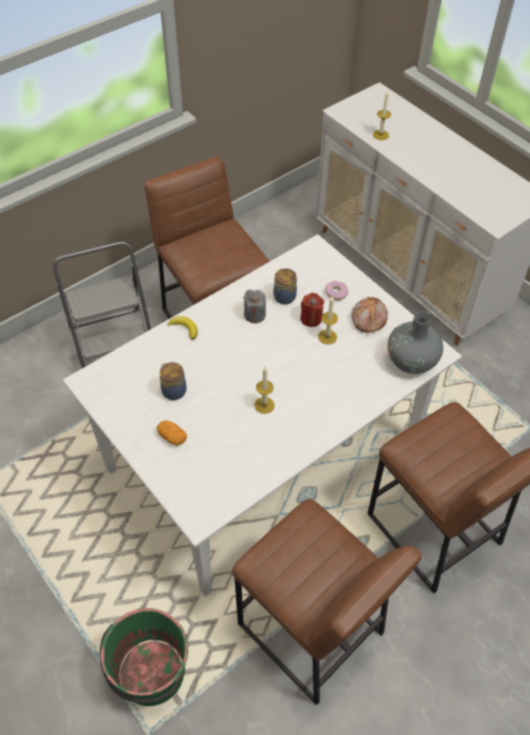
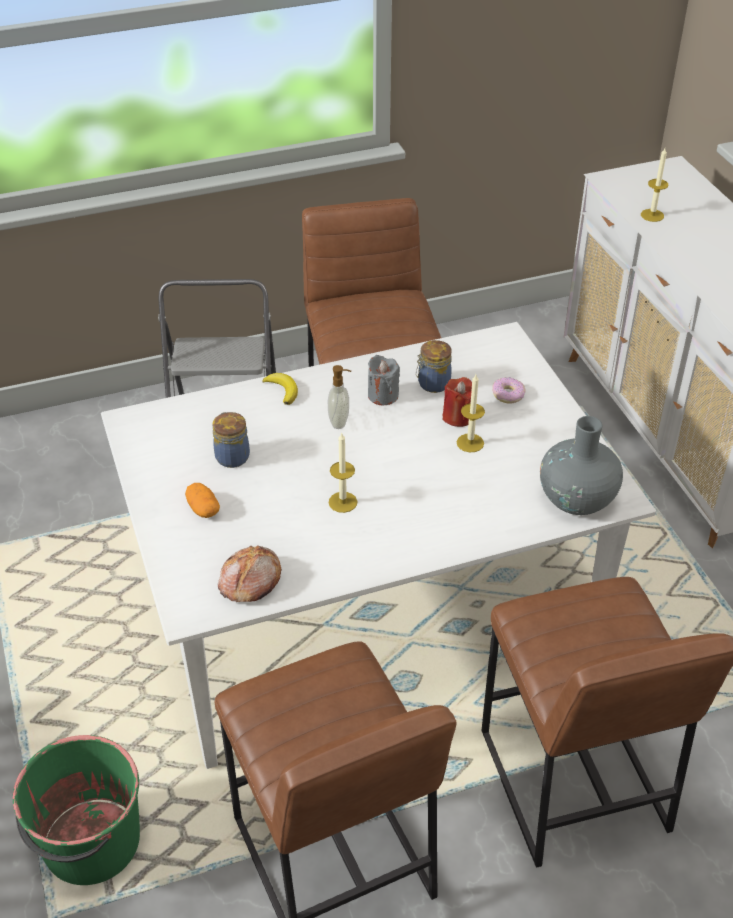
camera: 20 degrees right, 10 degrees down
(235, 343) = (340, 421): none -> soap dispenser
(368, 319) = (538, 435): bread -> bread (249, 581)

